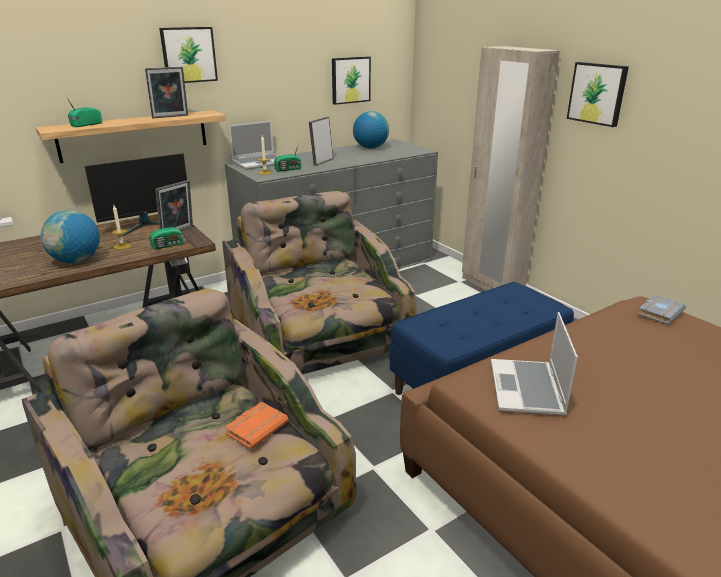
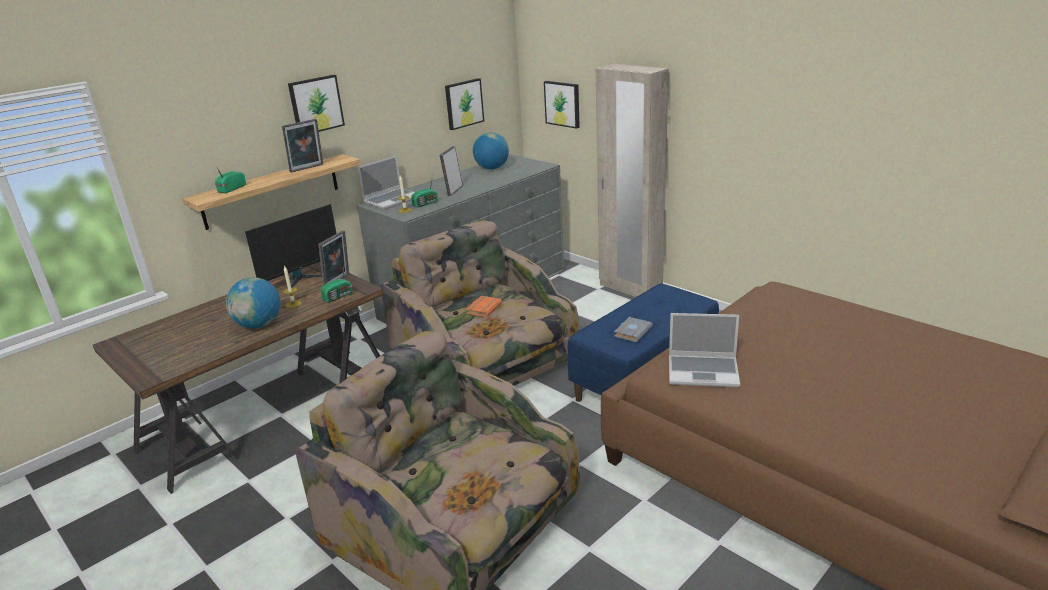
camera: 10 degrees left, 0 degrees up
(256, 427) = (493, 440): orange book -> orange book (483, 308)
(528, 389) = (704, 372): laptop -> laptop turned 75 degrees counterclockwise
(597, 93) = (708, 106): picture -> picture (563, 104)
(659, 312) = (789, 293): grey book -> grey book (632, 332)

